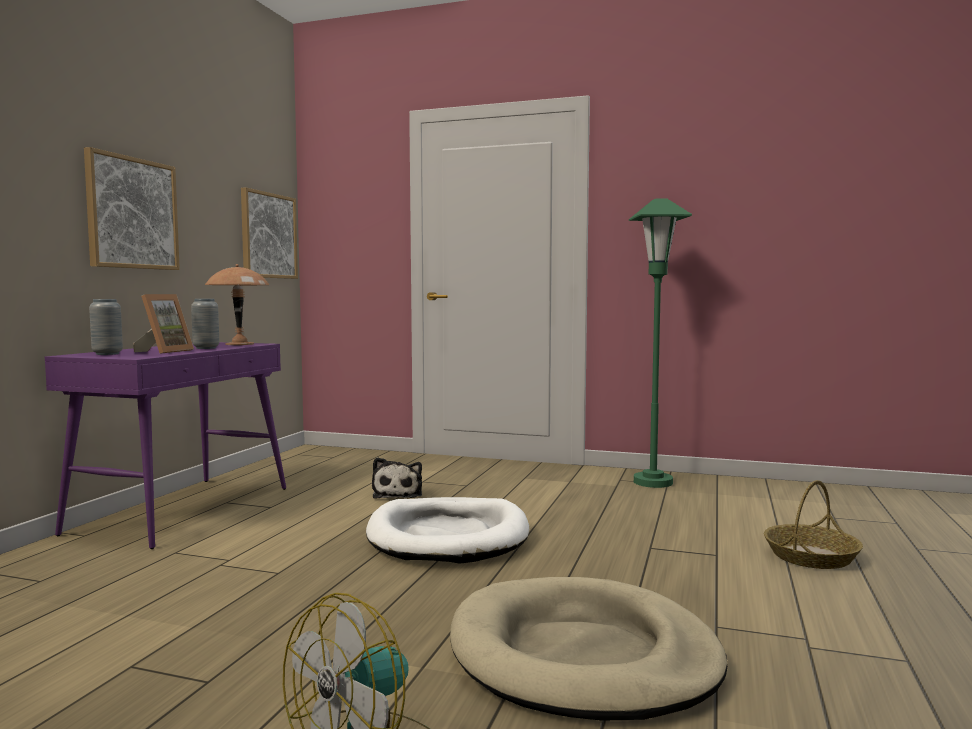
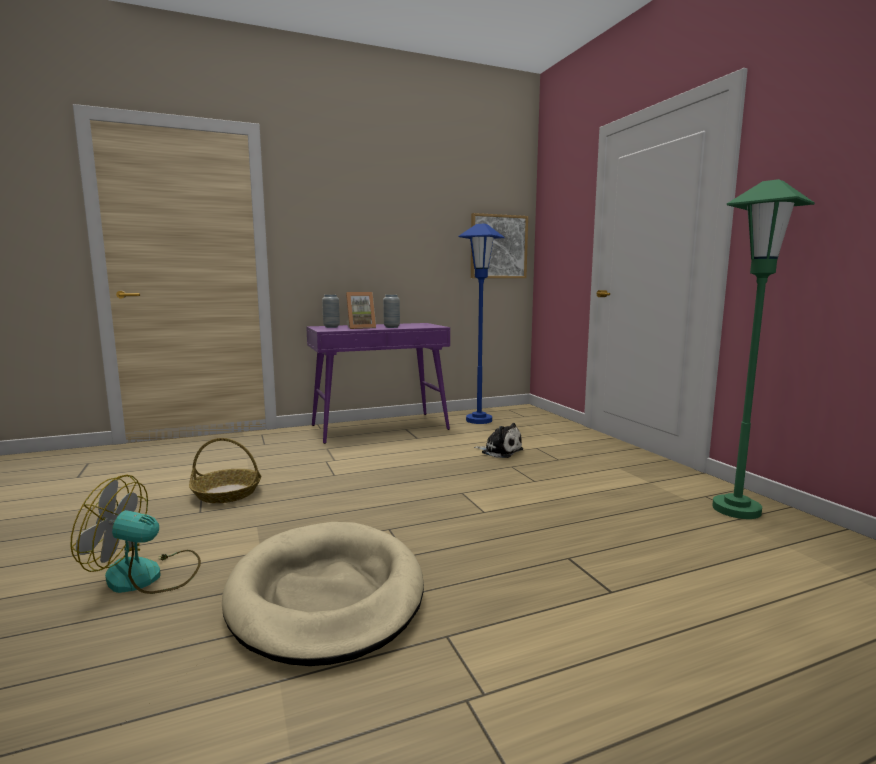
camera: 50 degrees right, 5 degrees up
(132, 213) = (373, 240): picture -> none
(239, 344) = (426, 326): brown table lamp -> none
(294, 472) = (478, 420): none -> blue floor lamp
(398, 493) = (500, 451): plush toy -> plush toy turned 105 degrees counterclockwise
(448, 536) = (456, 489): white dog bed -> none
(811, 557) = (713, 647): basket -> basket (226, 493)

